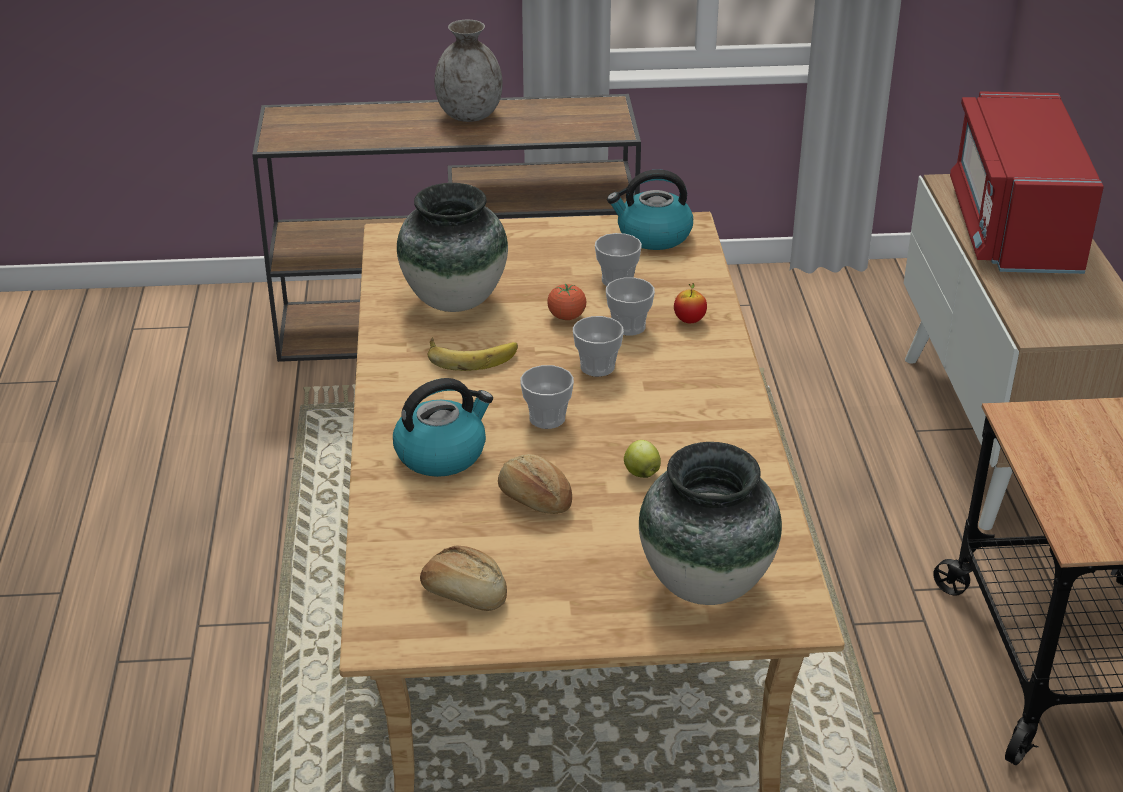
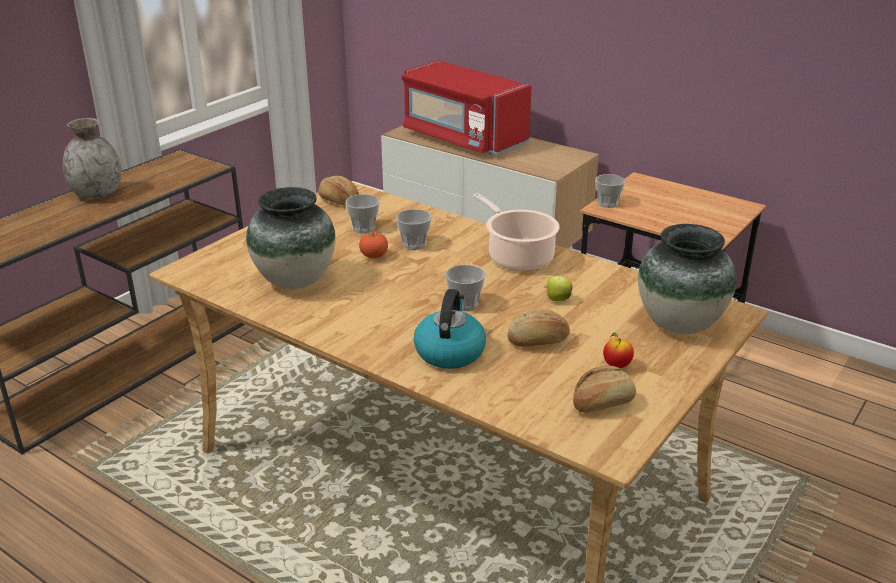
camera: 50 degrees left, 5 degrees down
(471, 355) = (362, 300): banana -> none
(597, 367) = (438, 269): cup -> cup (608, 203)
(653, 236) = (338, 201): kettle -> bread
(689, 320) = (436, 227): apple -> apple (616, 365)
(700, 404) = (517, 257): none -> cooking pot

